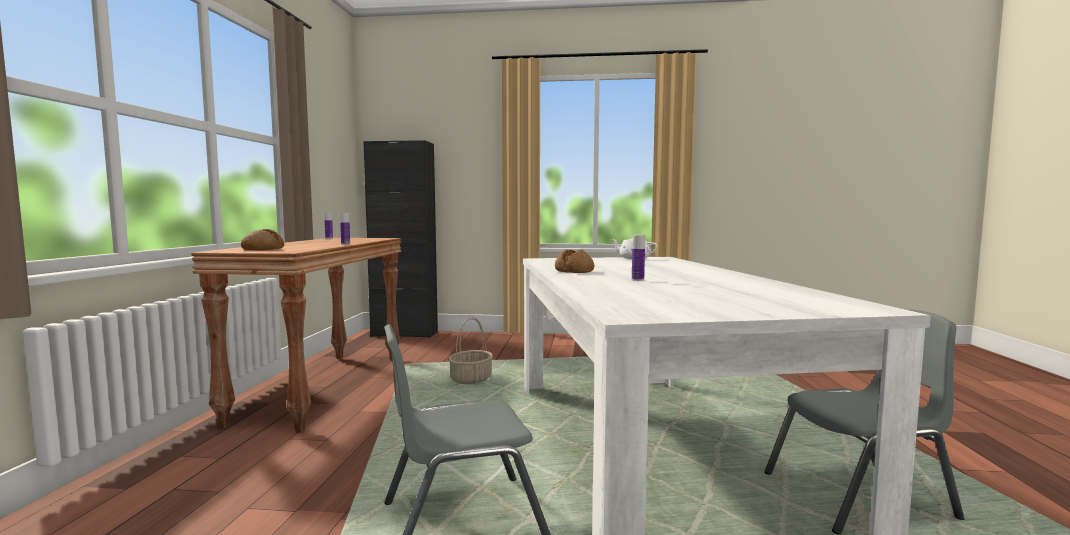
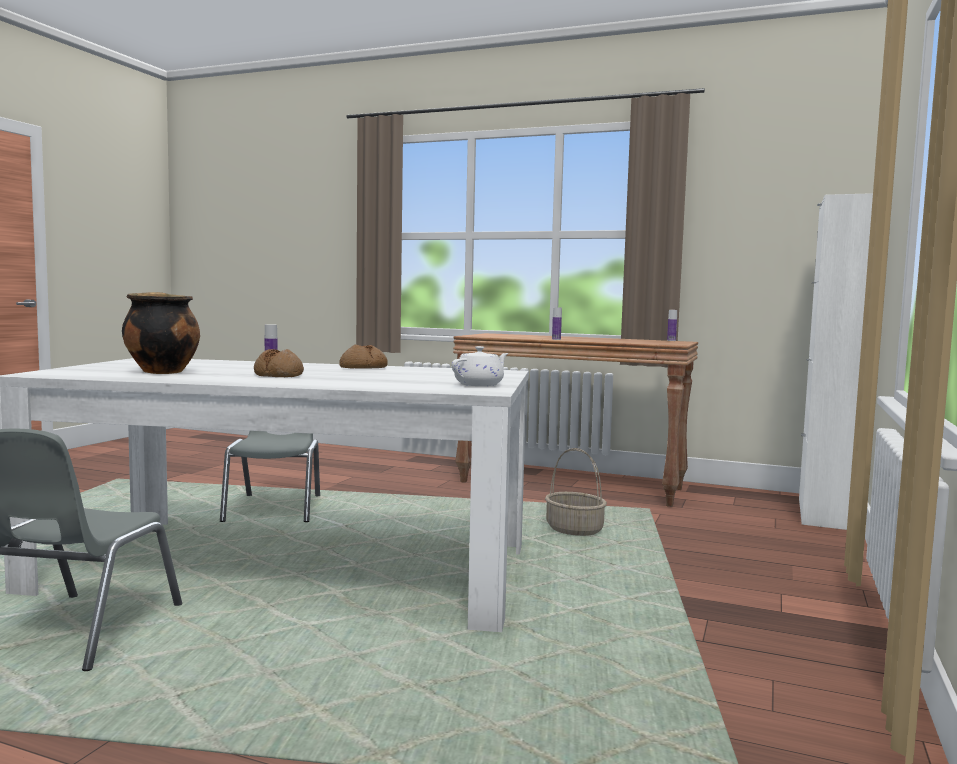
camera: 105 degrees right, 0 degrees up
(263, 249) = (501, 335): bread -> bread (279, 375)
(404, 334) = (824, 514): black cabinet -> white cabinet
(739, 291) = (161, 372): none -> cooking pot

